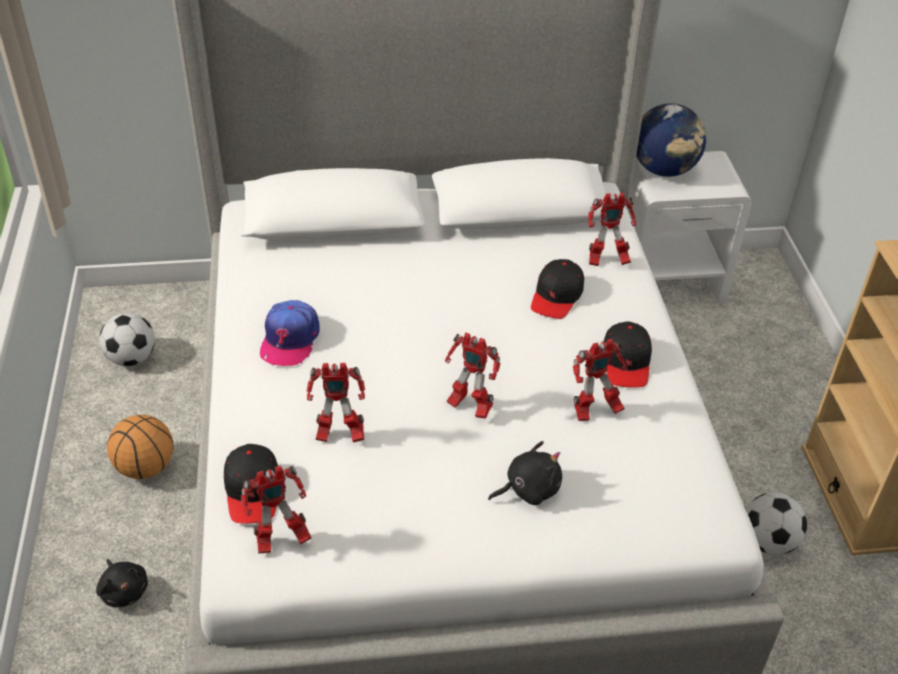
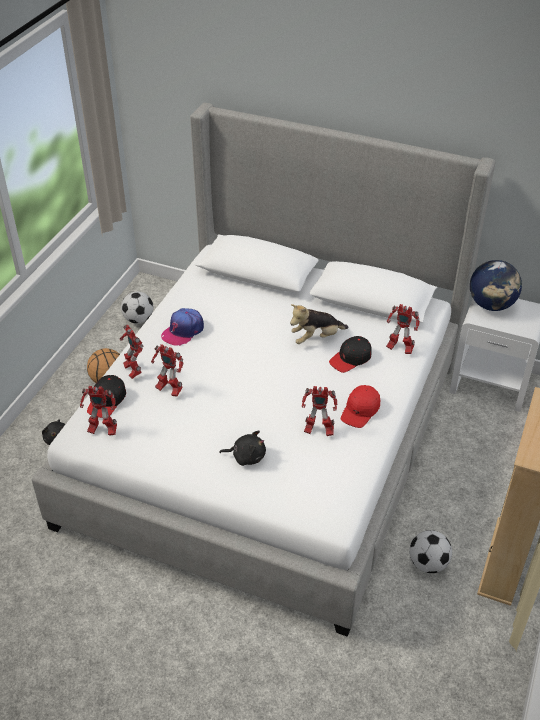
camera: 30 degrees right, 0 degrees up
(469, 406) = (249, 401): toy robot -> toy robot (133, 370)
(488, 284) = (316, 338): none -> plush toy
(626, 362) = (360, 411): black cap -> red cap

